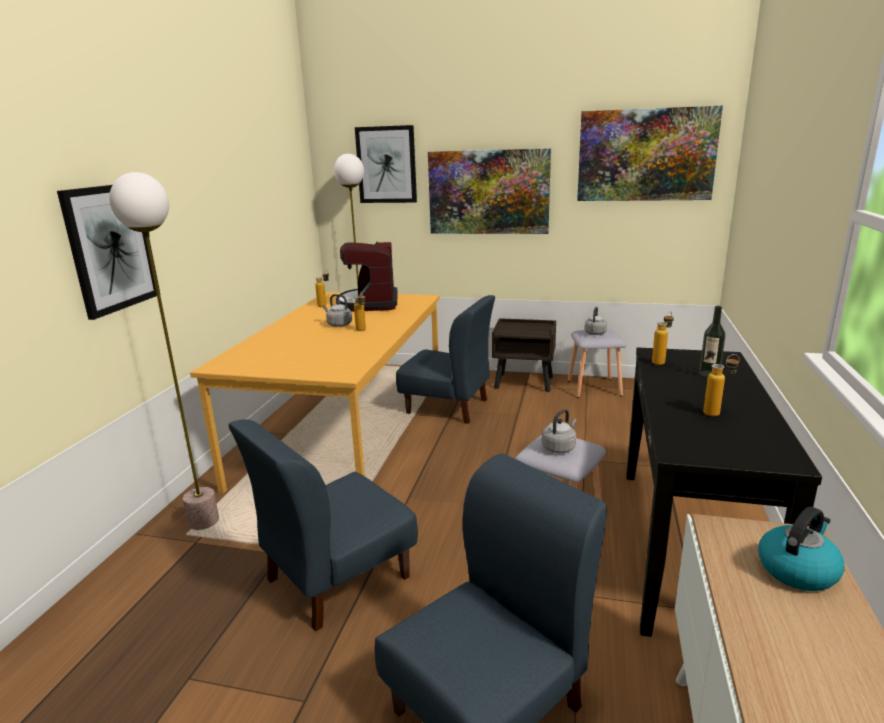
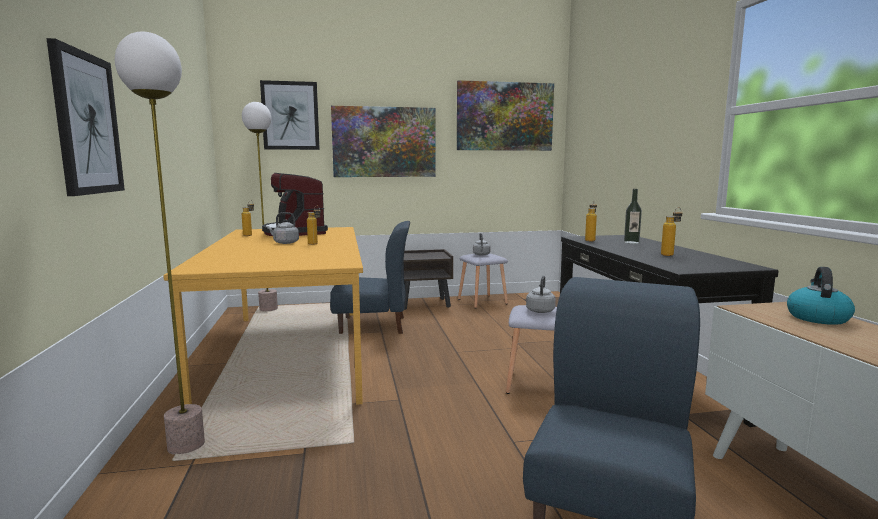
camera: 25 degrees left, 10 degrees down
(336, 578) = (381, 458): blue chair -> none

